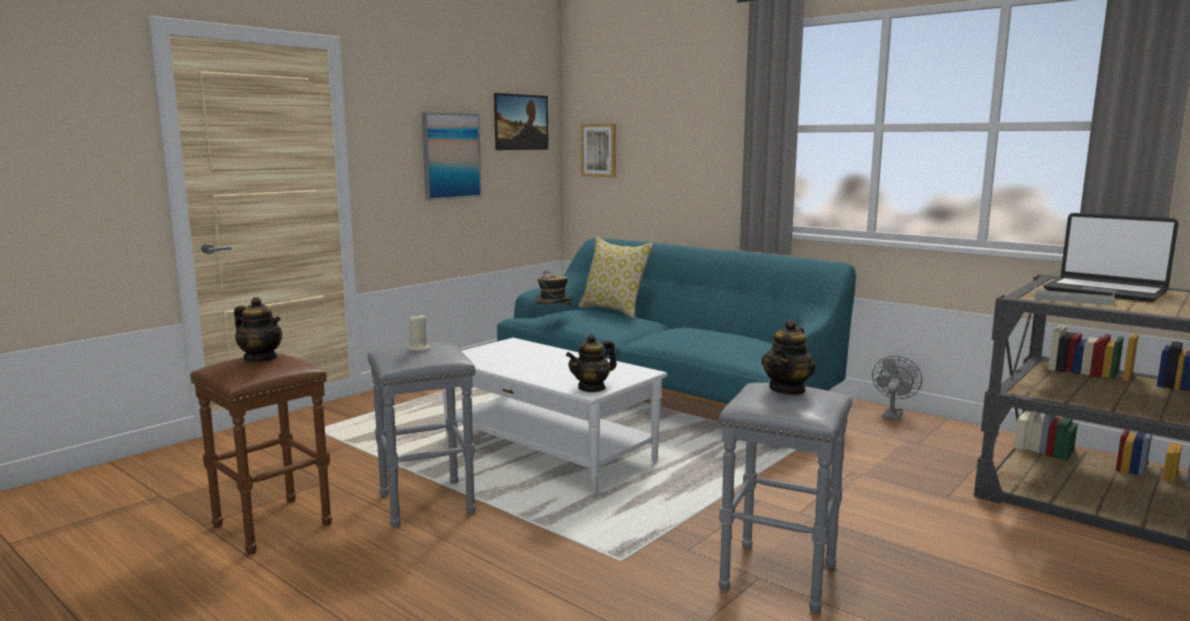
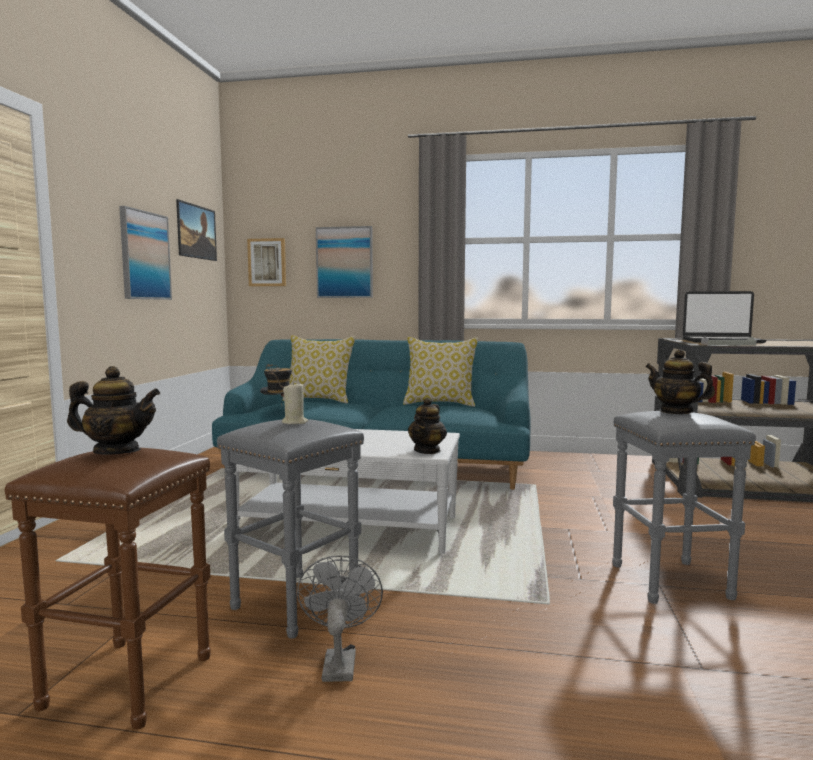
camera: 30 degrees left, 5 degrees down
(672, 152) = (344, 262): none -> picture
(732, 330) = (440, 403): none -> pillow
(787, 389) = (676, 411): teapot -> teapot turned 135 degrees clockwise
(892, 414) = (556, 456): grey fan -> grey fan (339, 661)

